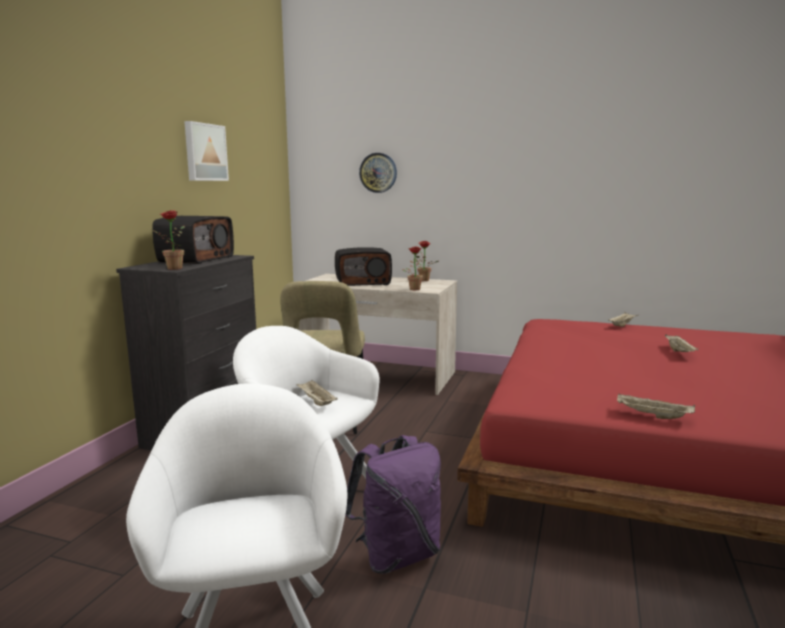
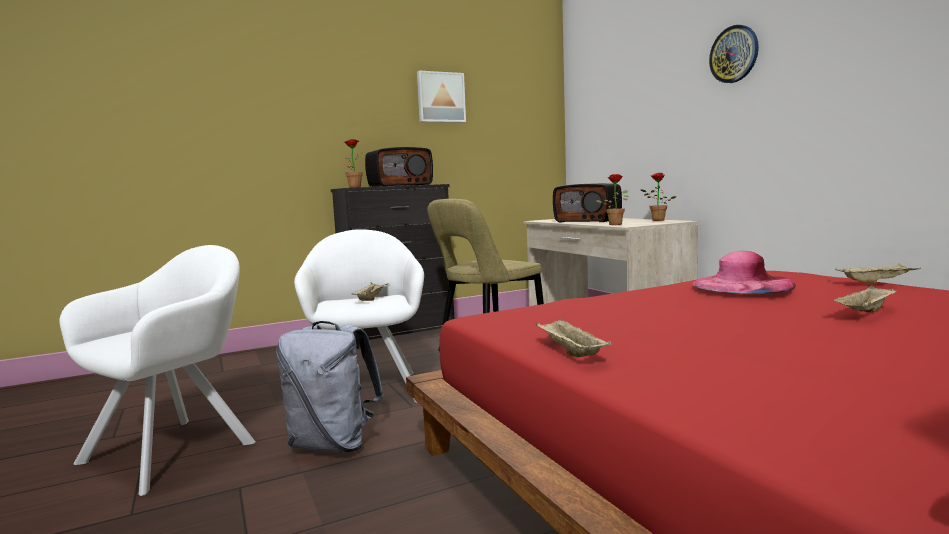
camera: 45 degrees right, 5 degrees down
(378, 172) = (629, 101): wall clock -> wall clock (734, 54)
(397, 555) = (333, 445): purple backpack -> grey backpack
(579, 338) = (742, 284): none -> pink hat

